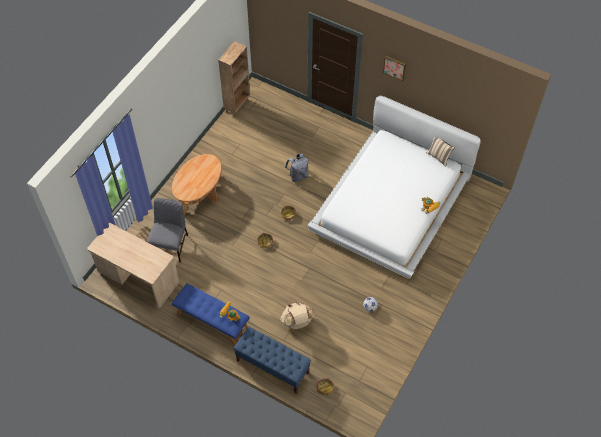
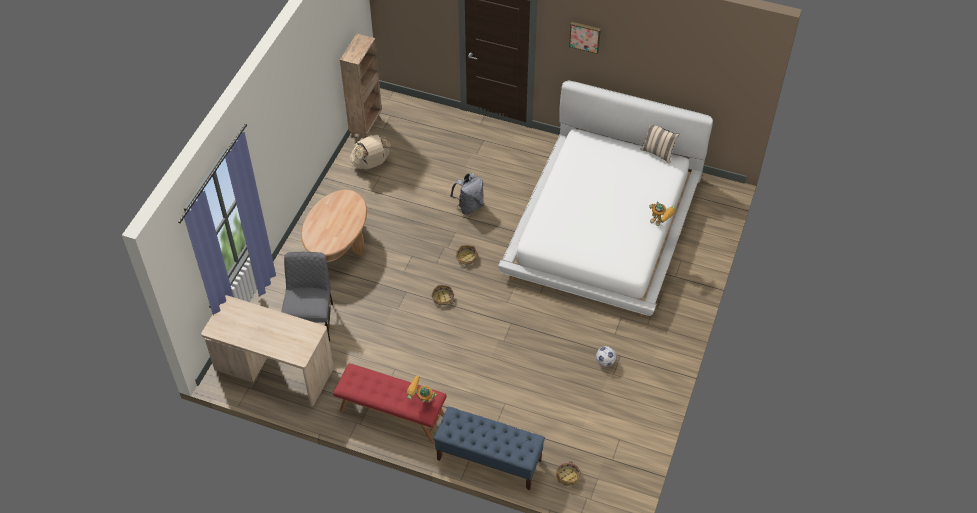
camera: 10 degrees left, 5 degrees down
(212, 322) = (391, 413): blue bench -> red bench
(297, 322) = (510, 395): beige backpack -> beige backpack (371, 164)

